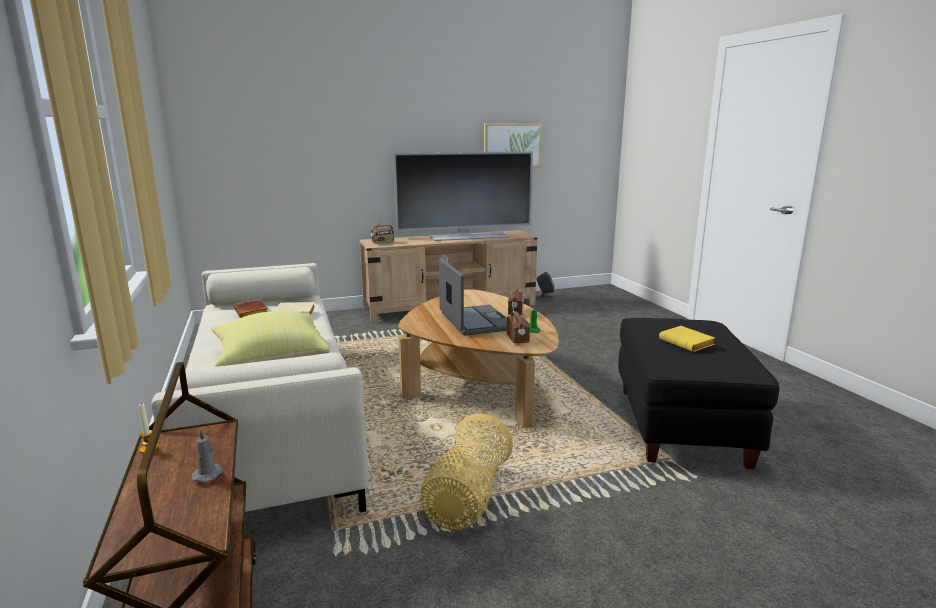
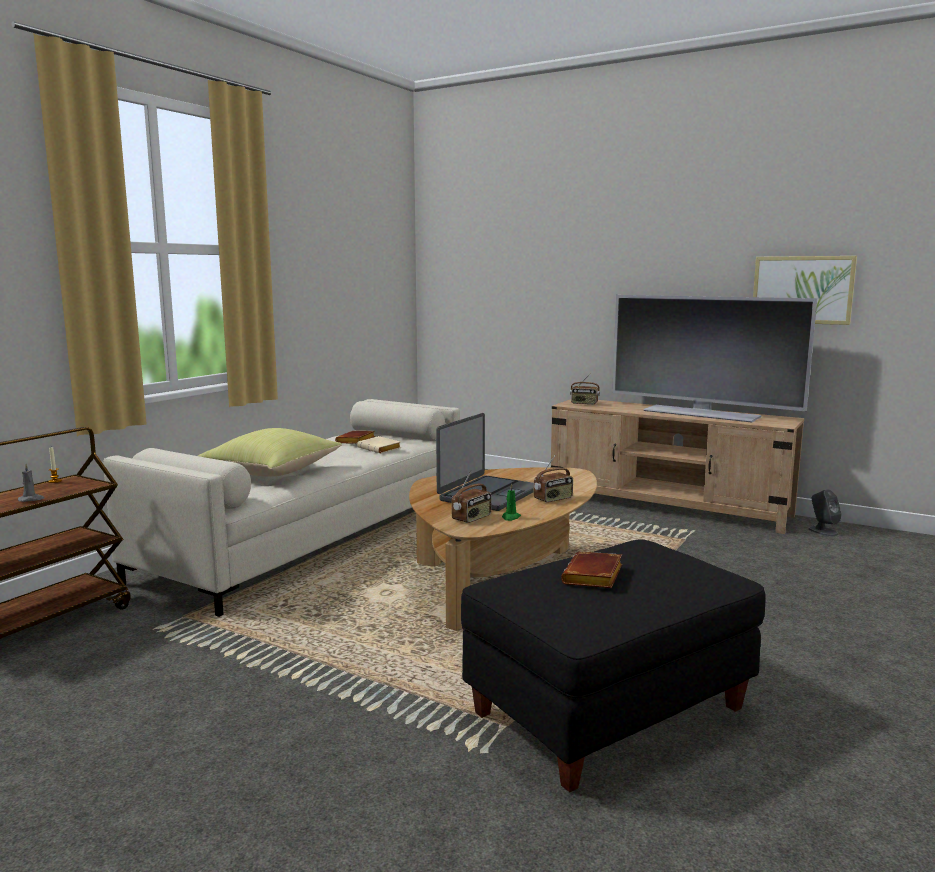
camera: 50 degrees right, 5 degrees down
(467, 498) = (283, 646): basket -> none
(688, 343) = (594, 577): yellow book -> brown book

